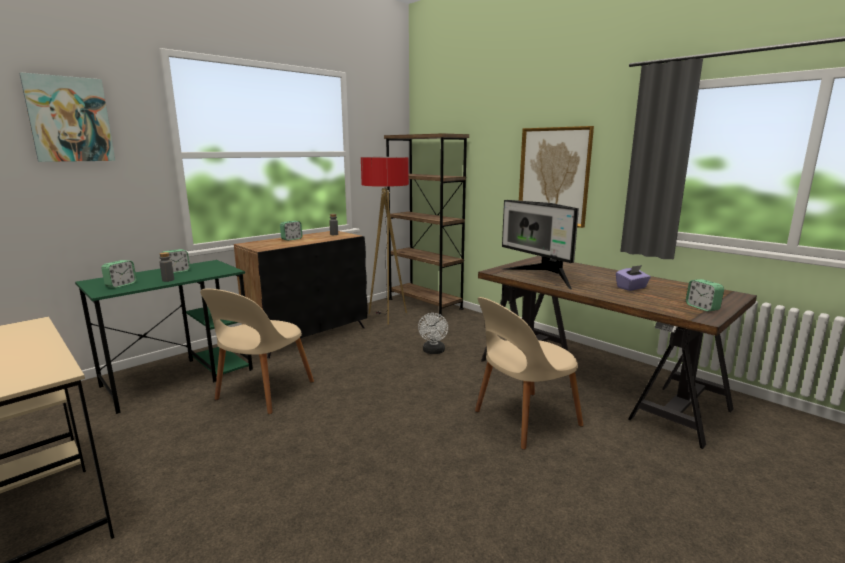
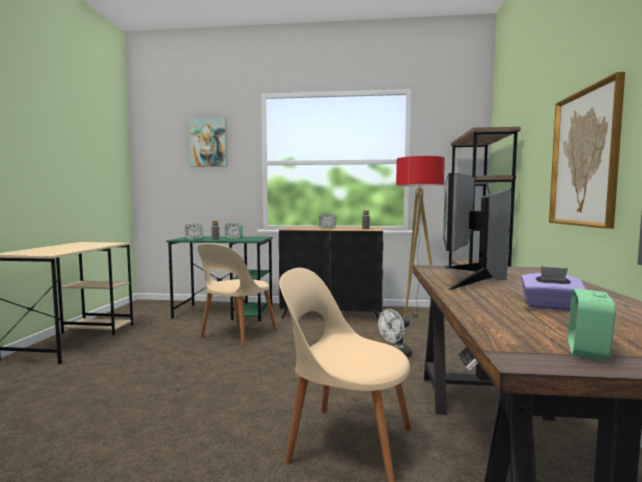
camera: 50 degrees right, 10 degrees down
(263, 392) = (237, 334): beige chair -> beige chair turned 45 degrees counterclockwise

